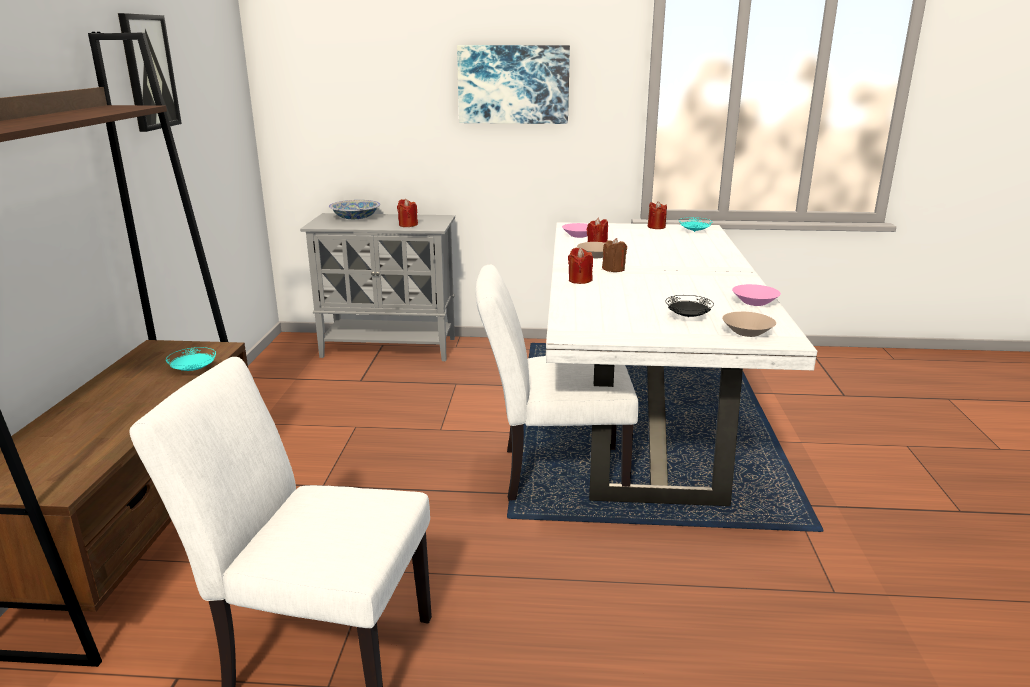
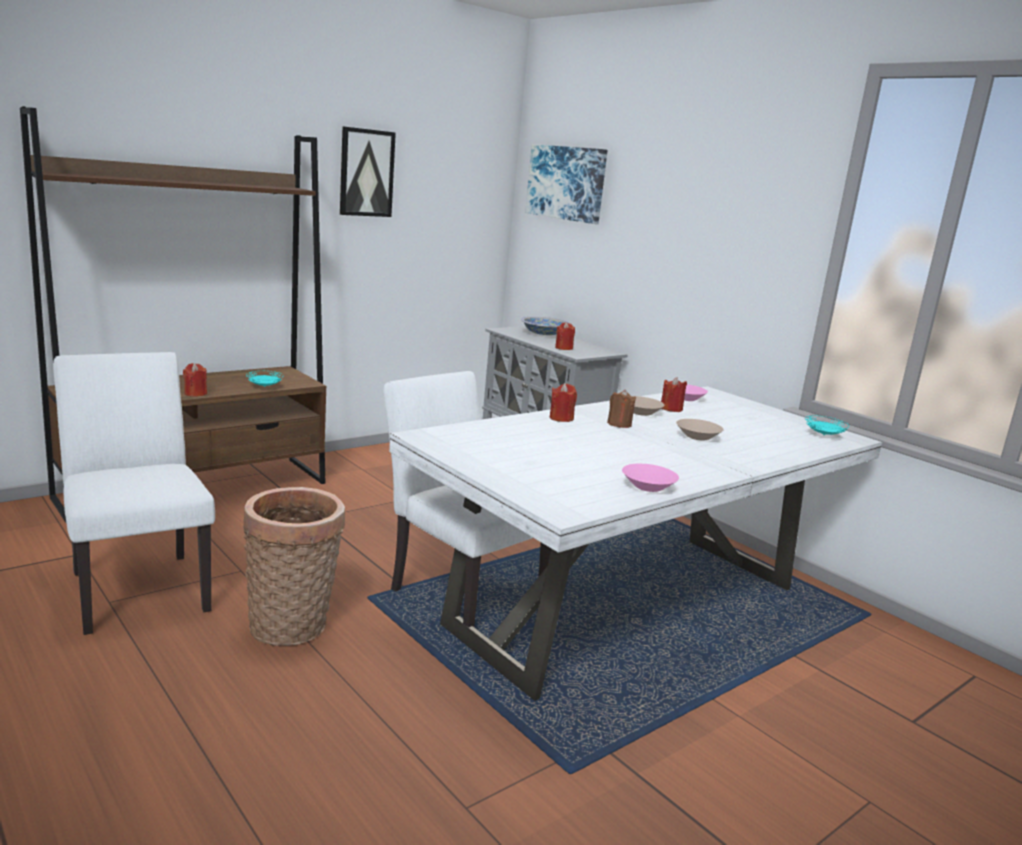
camera: 45 degrees right, 5 degrees down
(513, 84) = (699, 229): picture -> picture (567, 183)
(514, 577) = (293, 626): none -> basket
(656, 227) = (795, 419): red candle -> red candle (195, 393)
(687, 317) = (547, 467): black plate -> none
(747, 333) = (552, 494): beige bowl -> beige bowl (698, 437)

